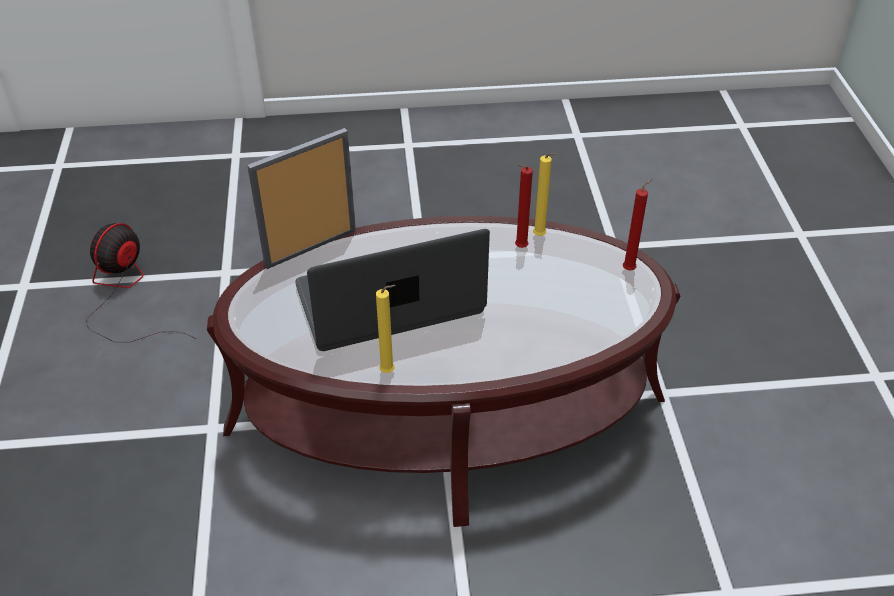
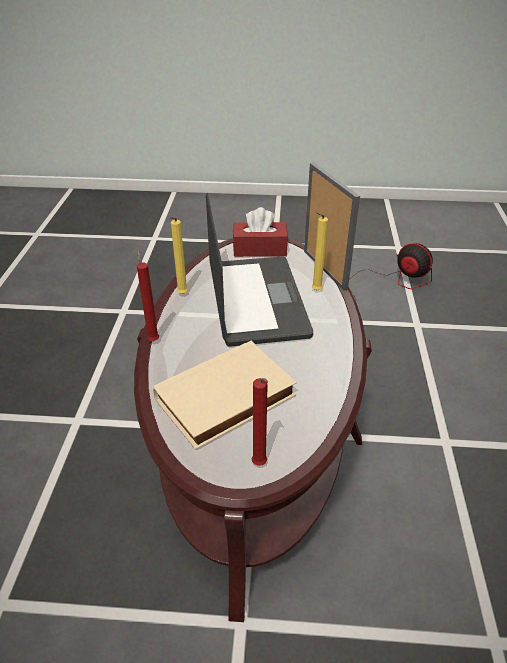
camera: 100 degrees right, 5 degrees down
(264, 312) = (260, 249): none -> red tissue box
(519, 248) = (309, 383): red candle -> red candle (153, 339)
(541, 237) = (324, 401): yellow candle -> yellow candle (315, 291)
(562, 301) = (226, 399): none -> beige book

